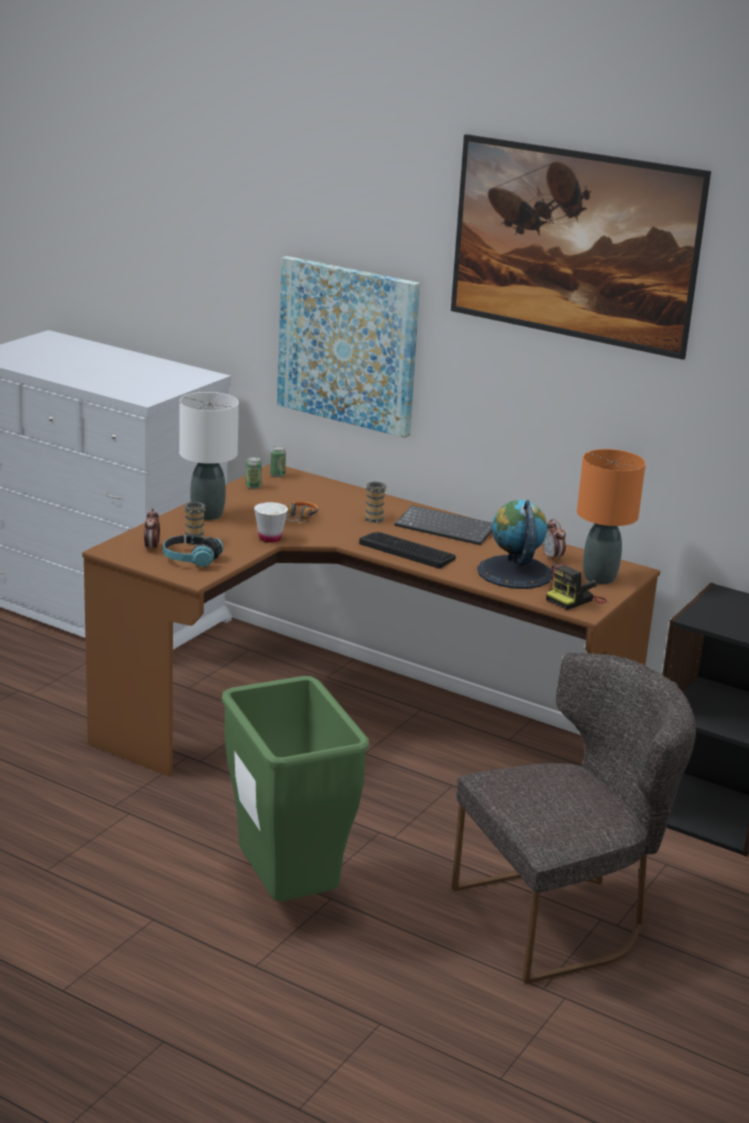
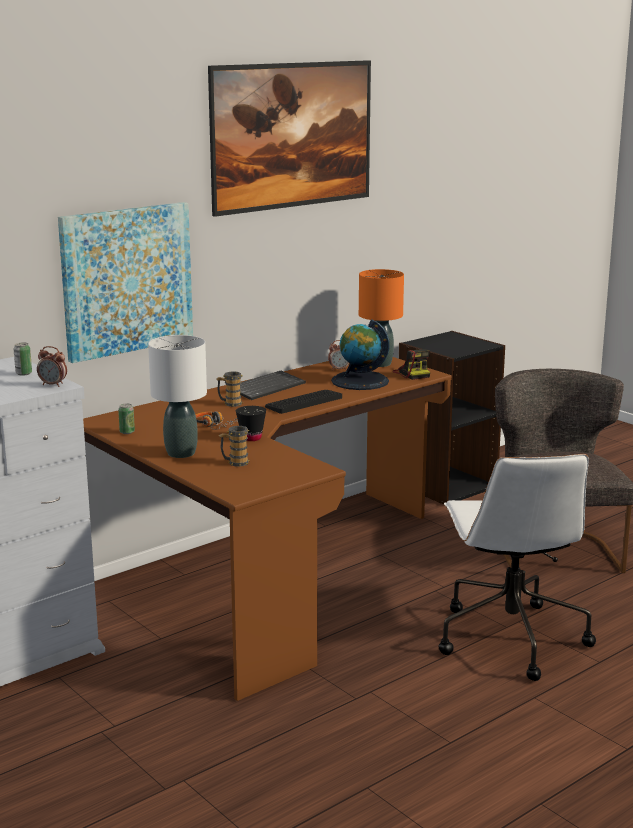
camera: 70 degrees left, 5 degrees down
(152, 548) = (245, 479): alarm clock -> alarm clock (53, 385)
(191, 559) = (279, 467): headphones -> none
(270, 538) = (251, 438): white cup -> black cup
(277, 475) = (107, 422): can -> can (24, 373)
(286, 894) = (509, 637): green trash can -> white office chair

